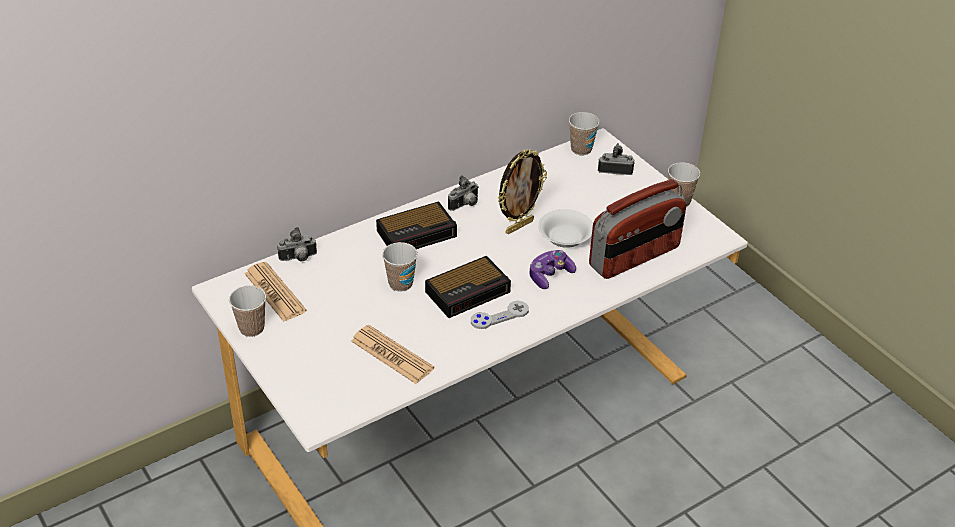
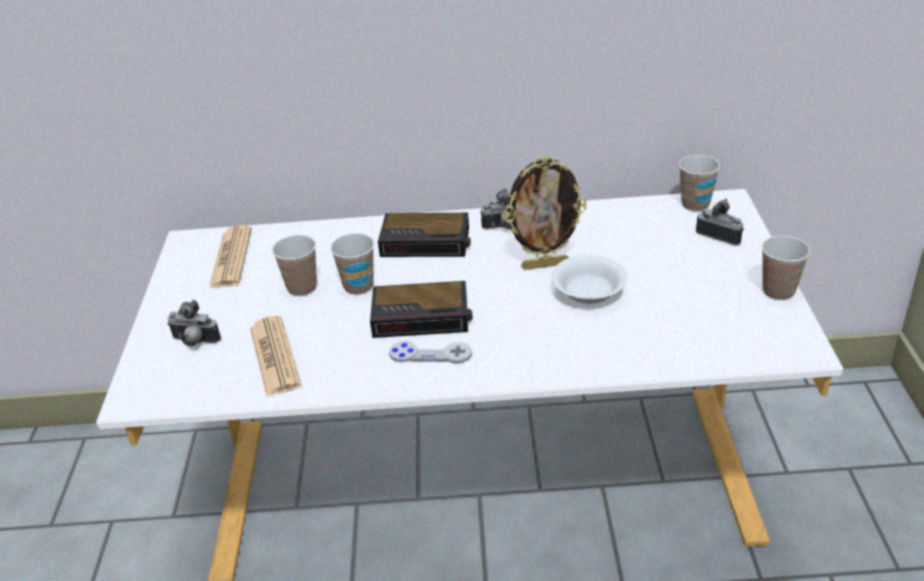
camera: 35 degrees right, 5 degrees down
(251, 328) = (175, 284): cup -> cup (302, 288)
(298, 258) = (286, 233): camera -> camera (194, 342)
(550, 275) = (532, 328): game controller -> none
(635, 257) = (660, 339): radio -> none

